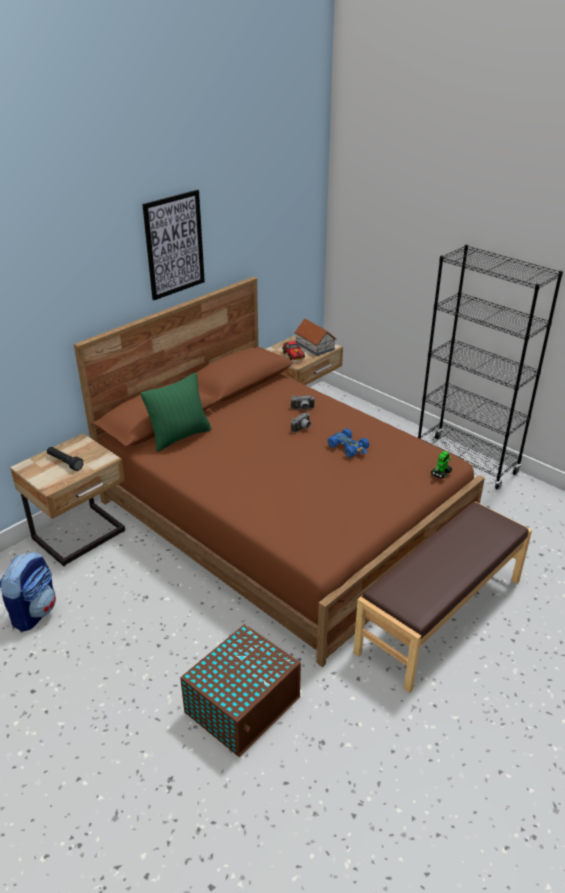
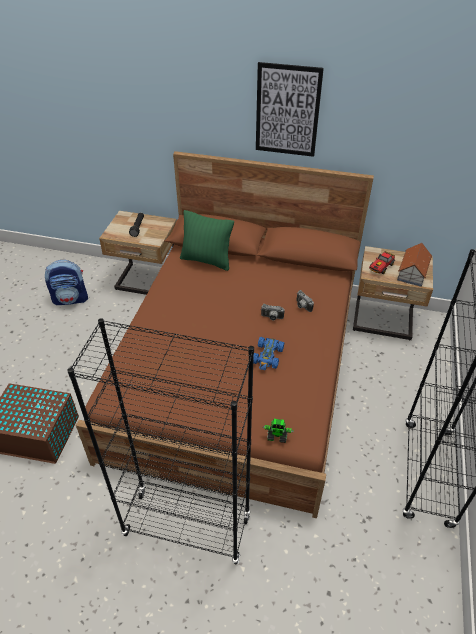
camera: 60 degrees right, 10 degrees up
(439, 615) = (187, 526): brown bench -> black bookcase

